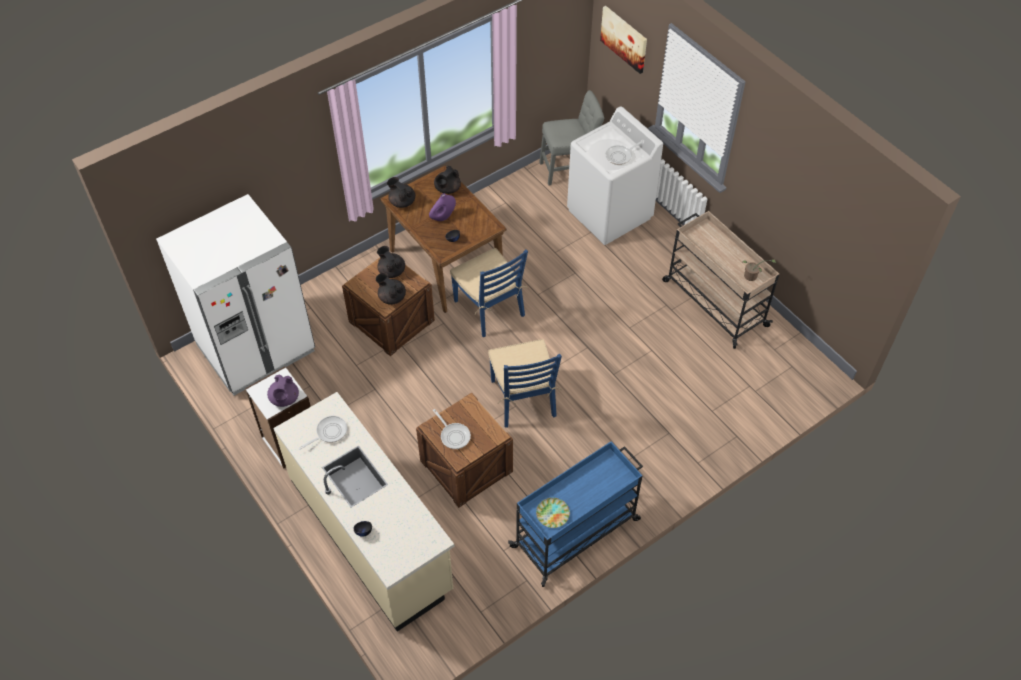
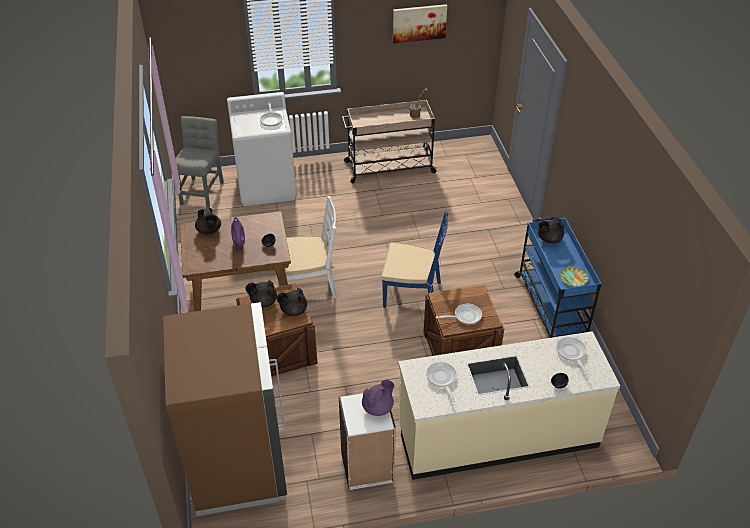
camera: 65 degrees left, 10 degrees down
(256, 348) = (238, 464): white fridge -> brown fridge
(284, 399) = (378, 407): purple teapot -> purple teapot turned 60 degrees counterclockwise
(402, 202) = (199, 262): black teapot -> black teapot (549, 239)
(412, 532) = (571, 353): none -> frying pan
(489, 308) = (309, 284): blue chair -> white chair
(624, 39) = (196, 47): picture -> picture (419, 23)

